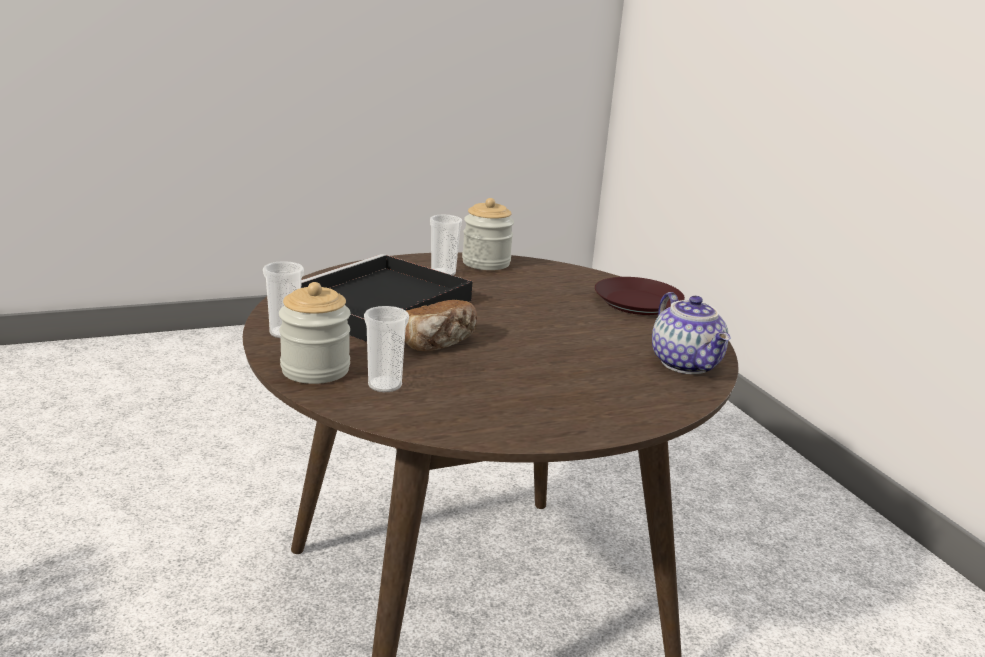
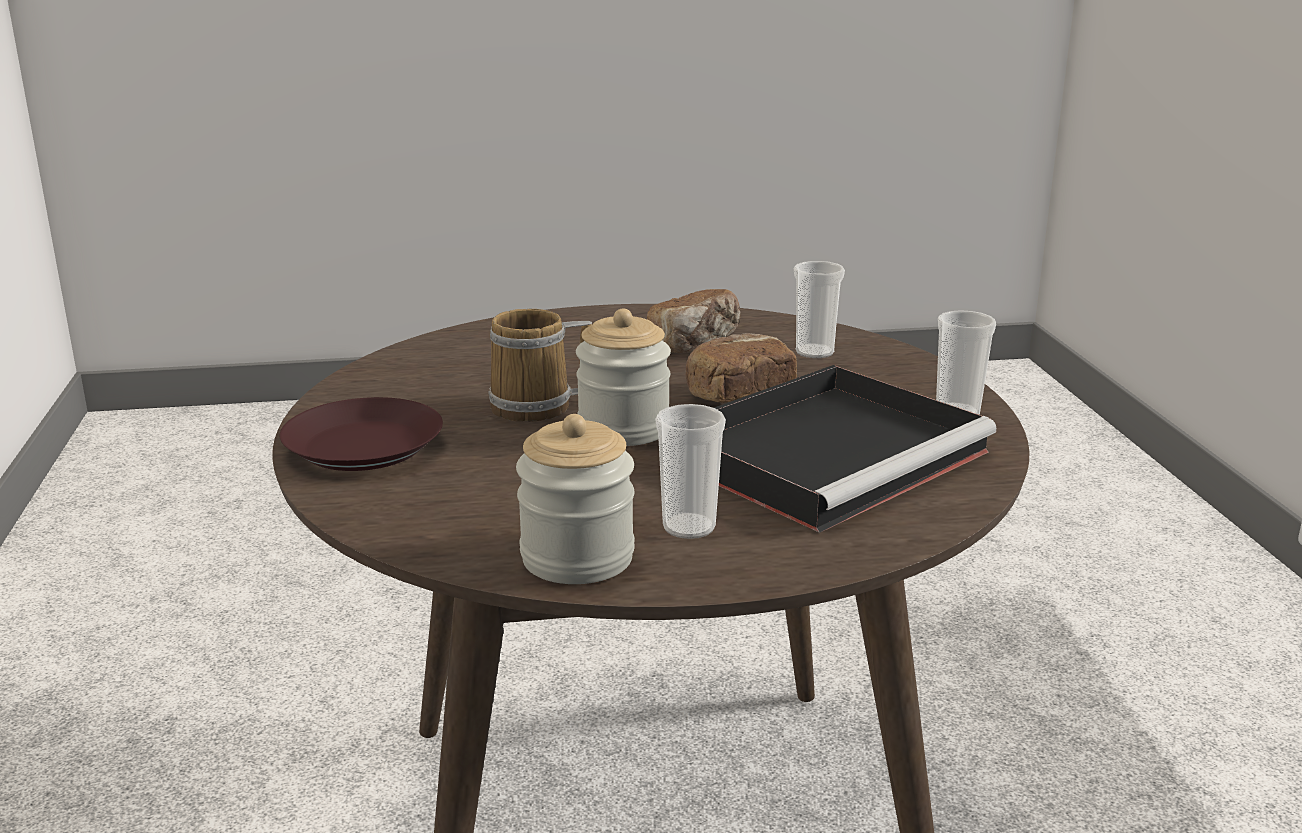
camera: 165 degrees left, 0 degrees up
(315, 370) = (898, 369): jar -> jar (623, 429)
(490, 391) = (696, 343): none -> bread
(568, 329) = (537, 406): none -> mug
(687, 364) = (425, 360): teapot -> none

